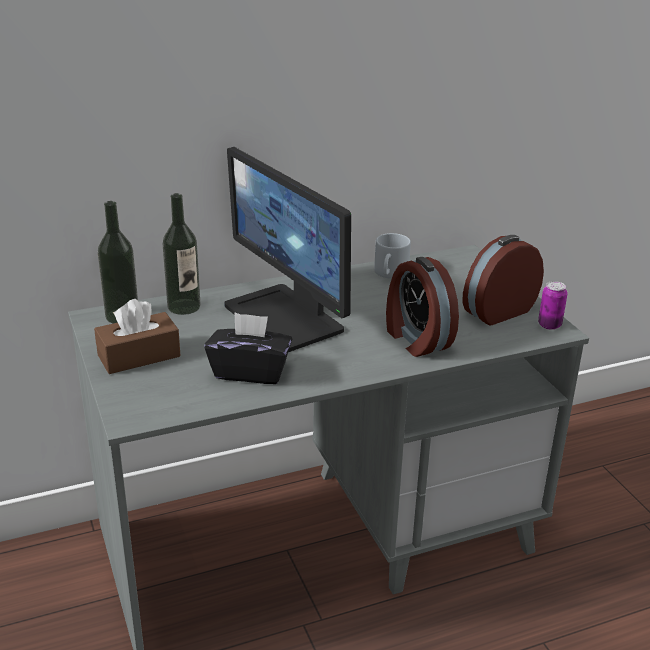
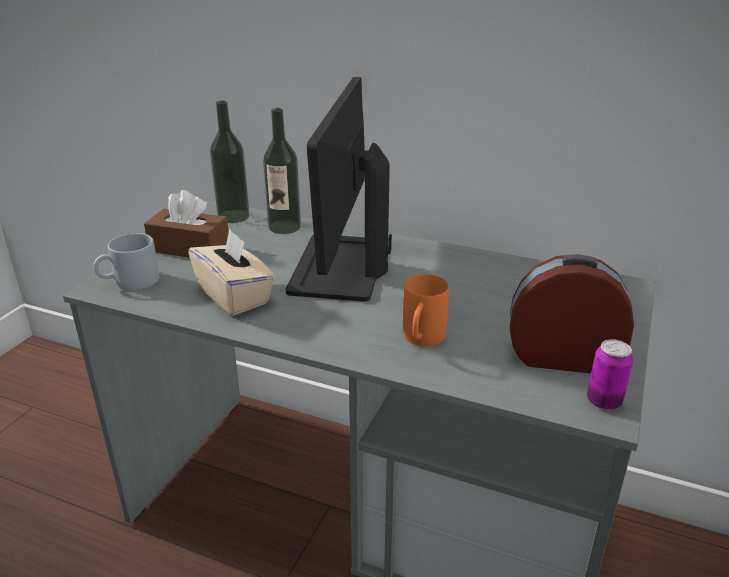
camera: 45 degrees right, 0 degrees up
(250, 371) = (235, 296): black tissue box -> beige tissue box
(390, 273) = (505, 271): grey mug -> grey mug (129, 282)
(416, 339) = (421, 340): alarm clock -> orange mug

